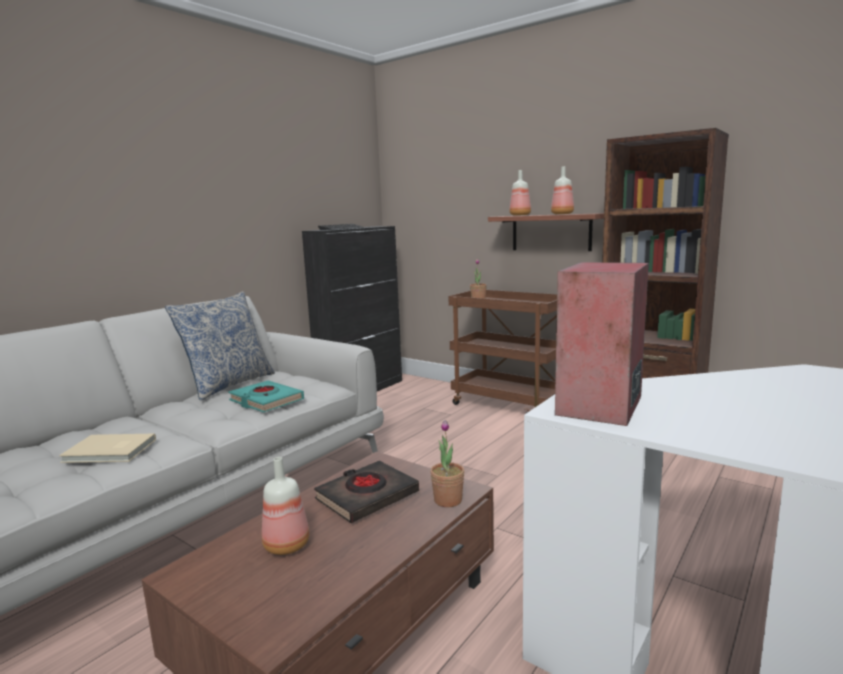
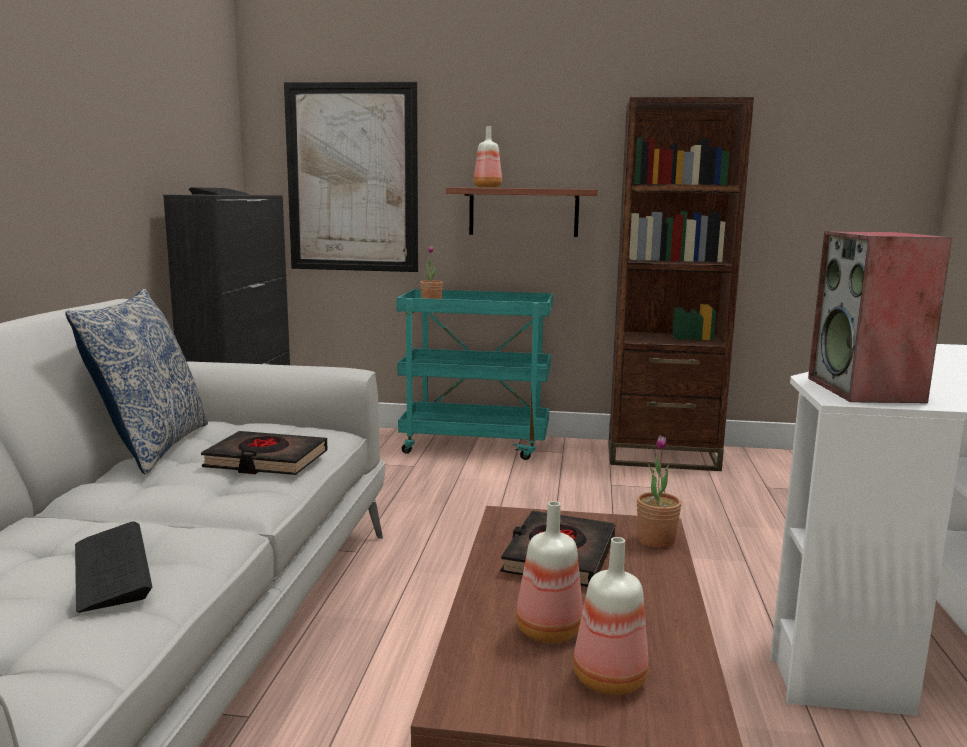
camera: 30 degrees left, 0 degrees up
(110, 451) = (111, 568): beige book -> keyboard
(266, 401) = (266, 461): turquoise book -> black book
(440, 212) = (352, 178): none -> picture
(509, 404) = (476, 444): brown cart -> turquoise cart
(561, 214) = (546, 188): bottle -> bottle (607, 679)

